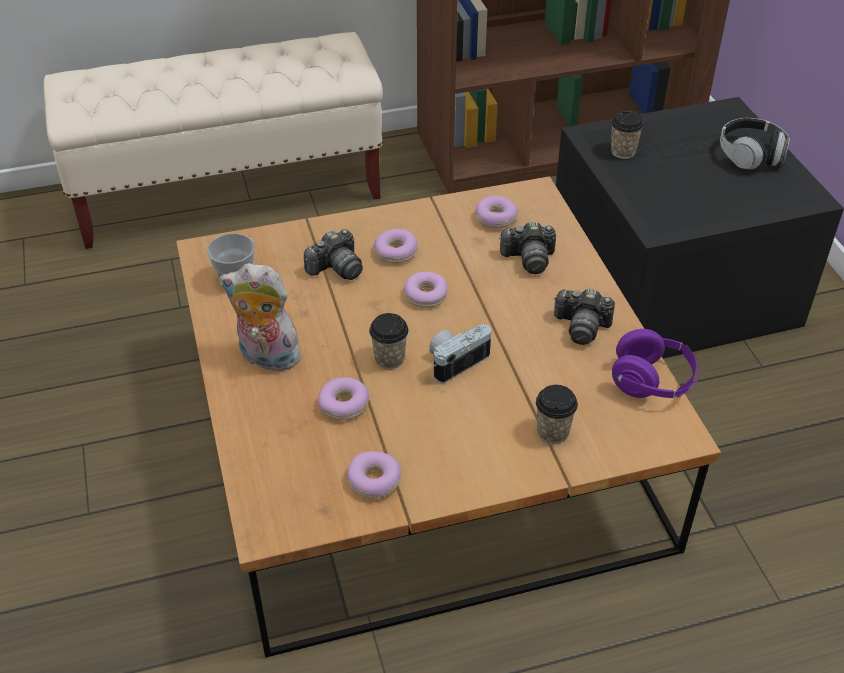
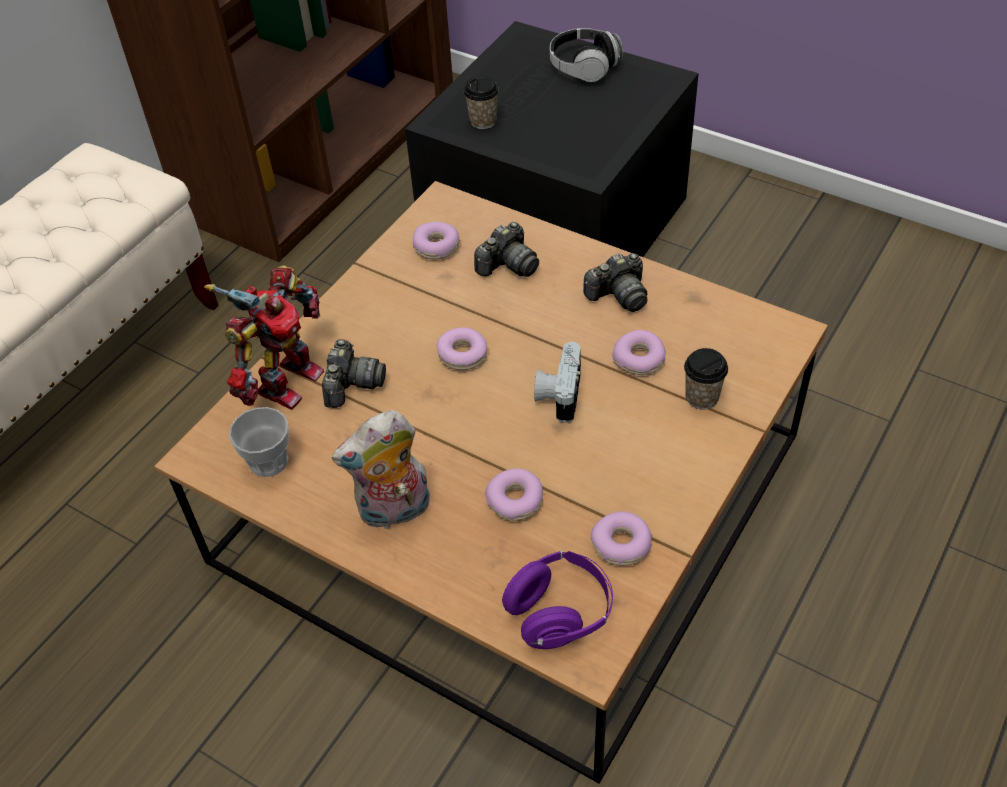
camera: 40 degrees left, 5 degrees up
(302, 240) = (285, 381): none -> toy robot
(389, 359) = (502, 432): cup -> none
(396, 252) = (388, 334): donut -> donut (639, 359)
(652, 382) = (722, 304): purple headphones -> purple headphones (559, 613)

